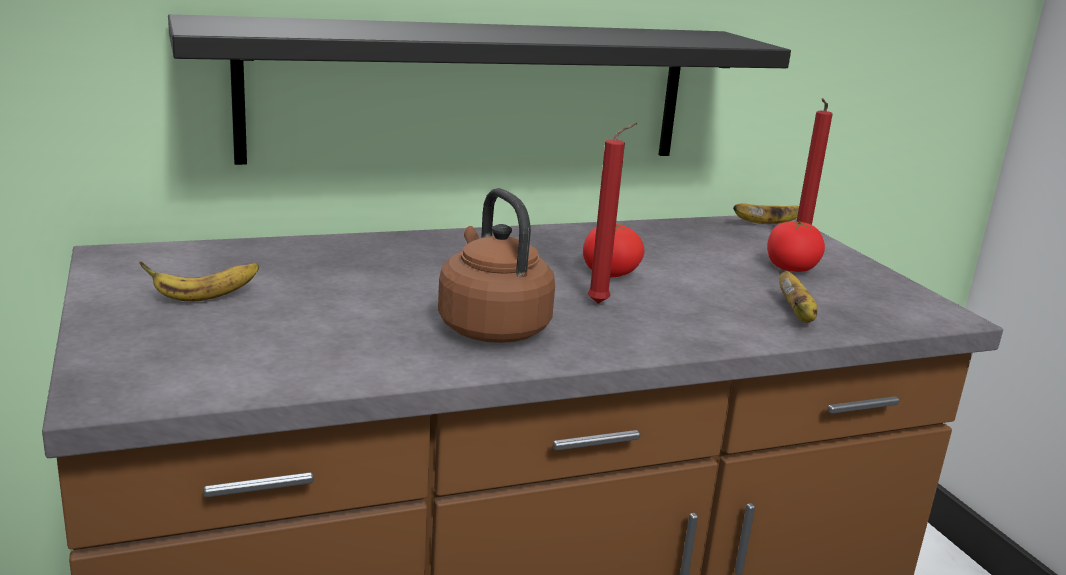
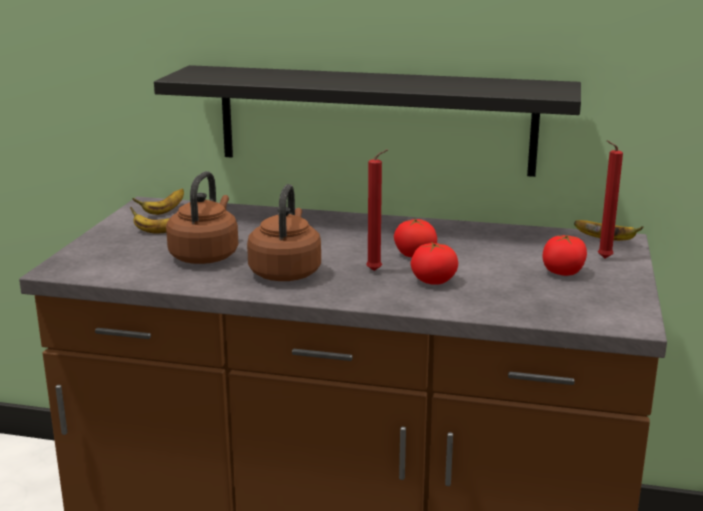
camera: 35 degrees right, 0 degrees up
(336, 323) = (205, 255): none -> brown kettle
(685, 304) = (434, 281): none -> tomato
(796, 314) = (503, 301): banana -> banana (164, 211)

